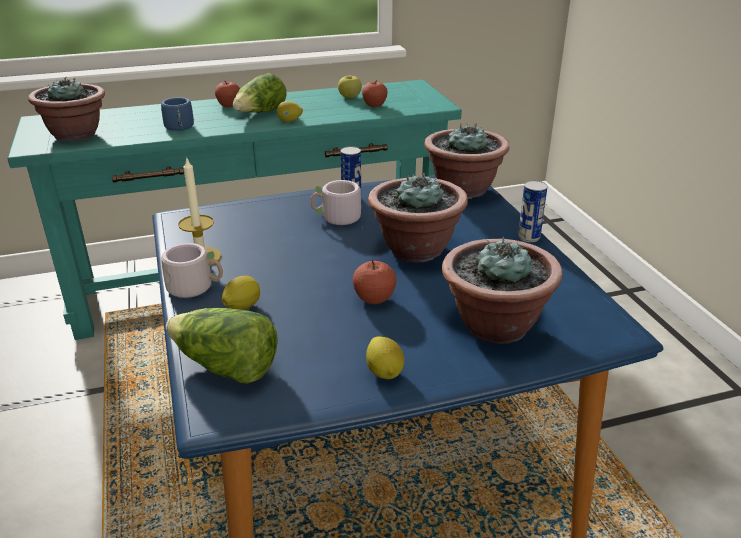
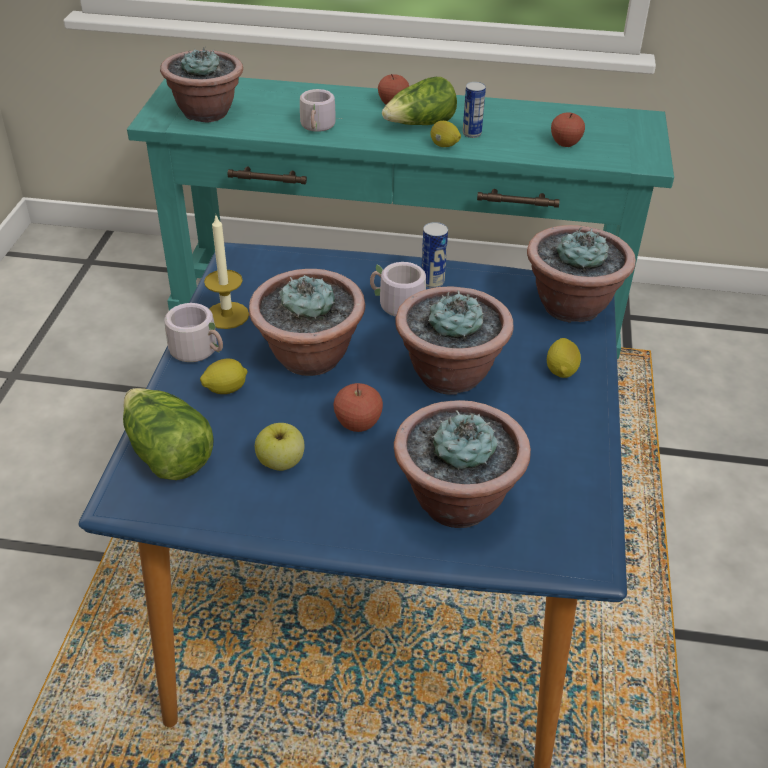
camera: 25 degrees right, 10 degrees up
(181, 128) = (319, 127): blue mug -> grey mug
(296, 267) = (309, 358): none -> potted plant
(350, 97) = (545, 122): apple -> apple (281, 463)
(384, 372) = (304, 513): lemon -> lemon (561, 370)
(529, 237) = (593, 399): can -> can (471, 133)

